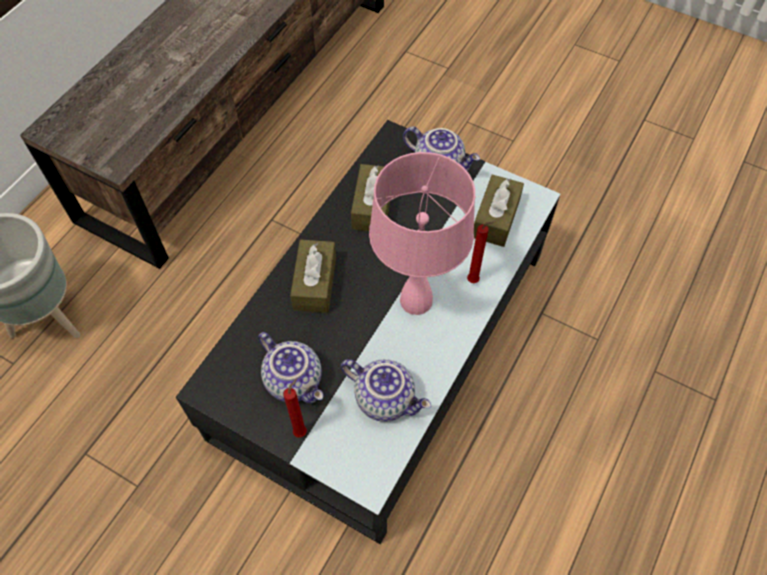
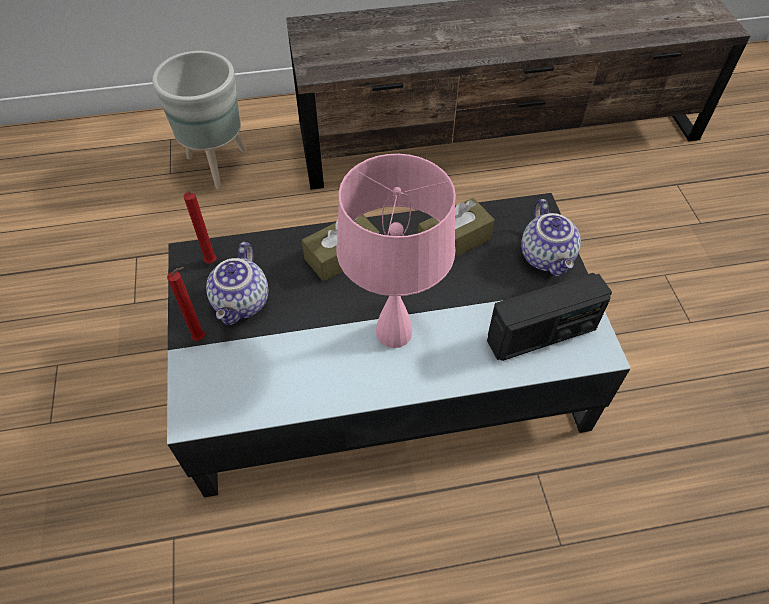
camera: 50 degrees right, 5 degrees down
(386, 398) = (279, 375): teapot -> none
(475, 280) = (458, 362): red candle -> red candle (212, 263)
(496, 218) = (542, 334): brown tissue box -> radio

